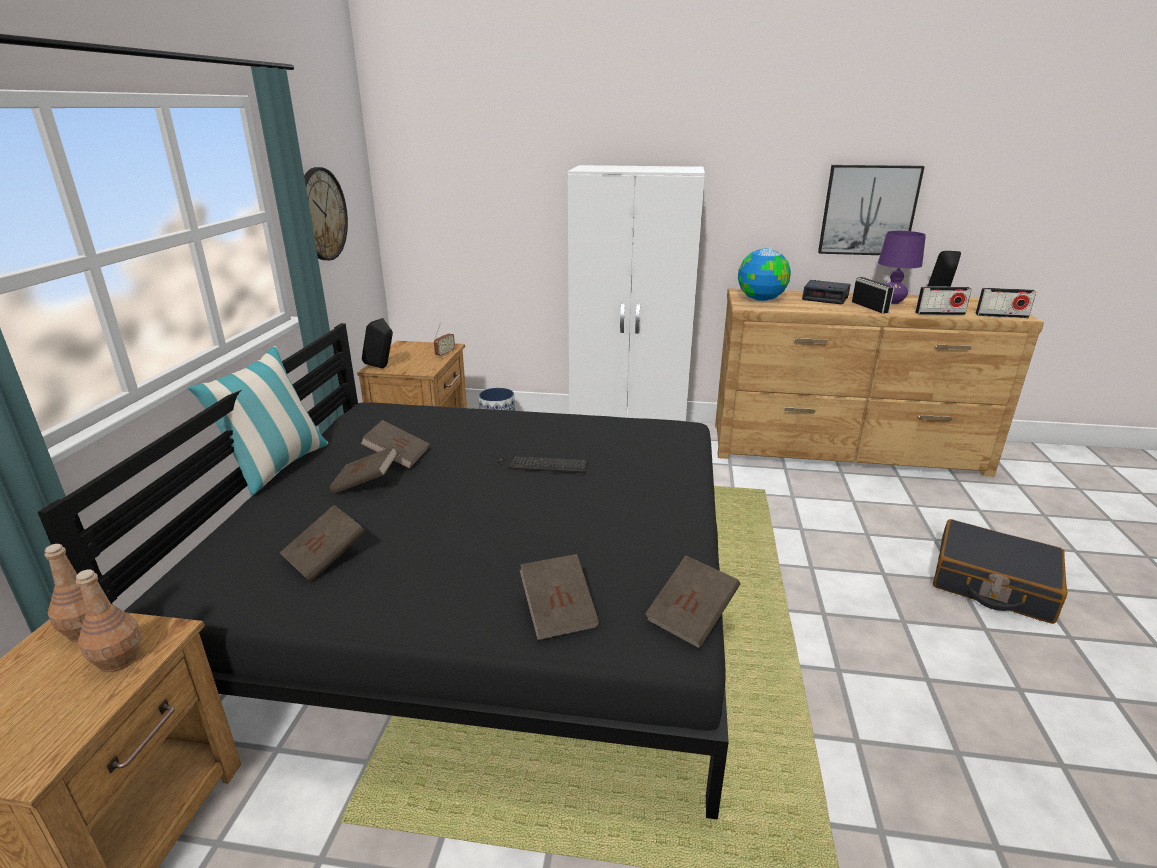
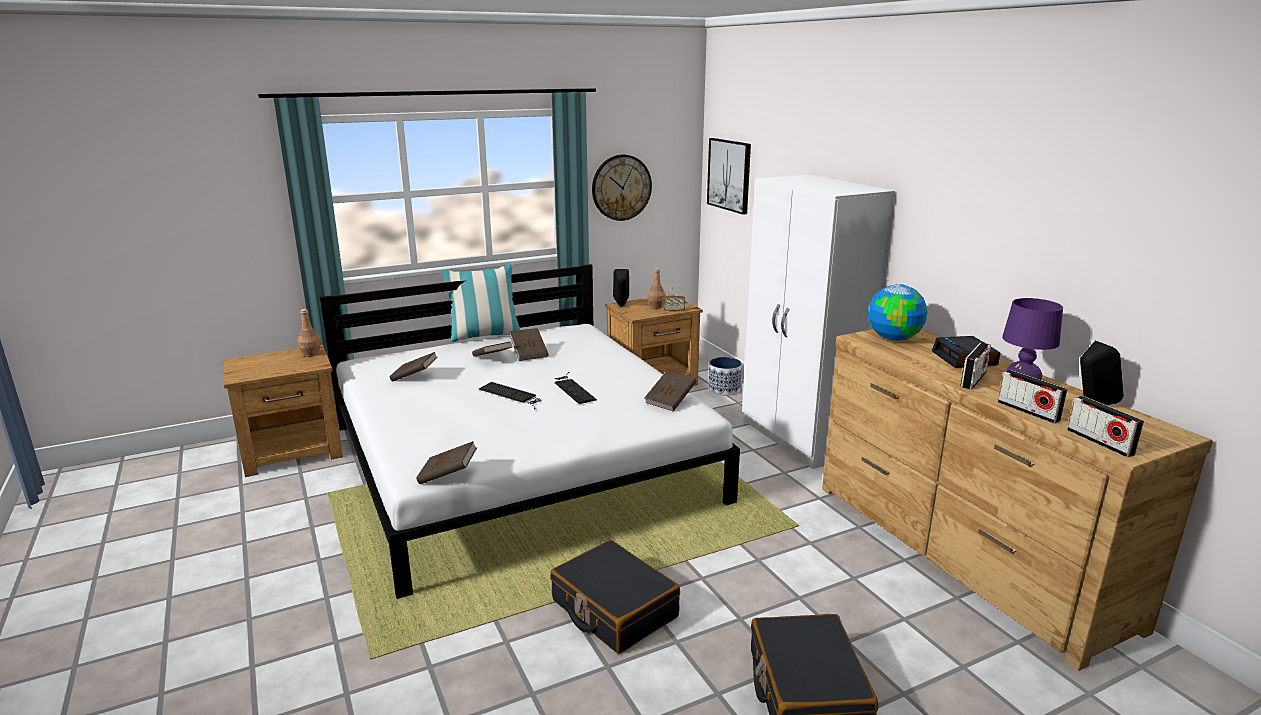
camera: 55 degrees right, 5 degrees down
(118, 659) = (298, 365): brown bottle -> brown bottle (656, 306)
(483, 592) = (520, 462): black bed -> white bed
(504, 503) = (512, 395): none -> keyboard
(559, 612) = (419, 440): brown book -> brown book (670, 401)
(834, 638) = (613, 609): none -> black suitcase
(868, 210) = (1044, 270): picture -> picture (729, 175)

